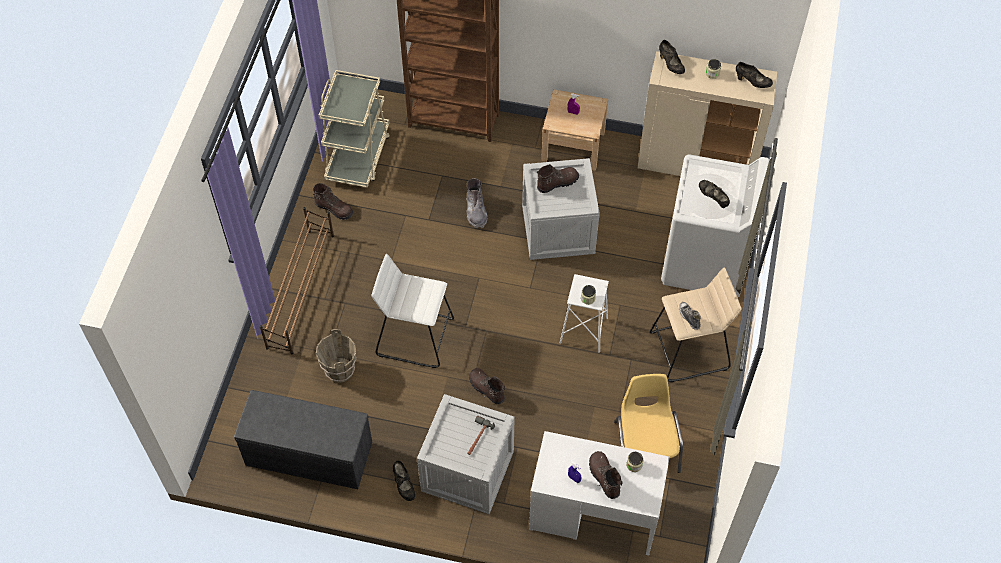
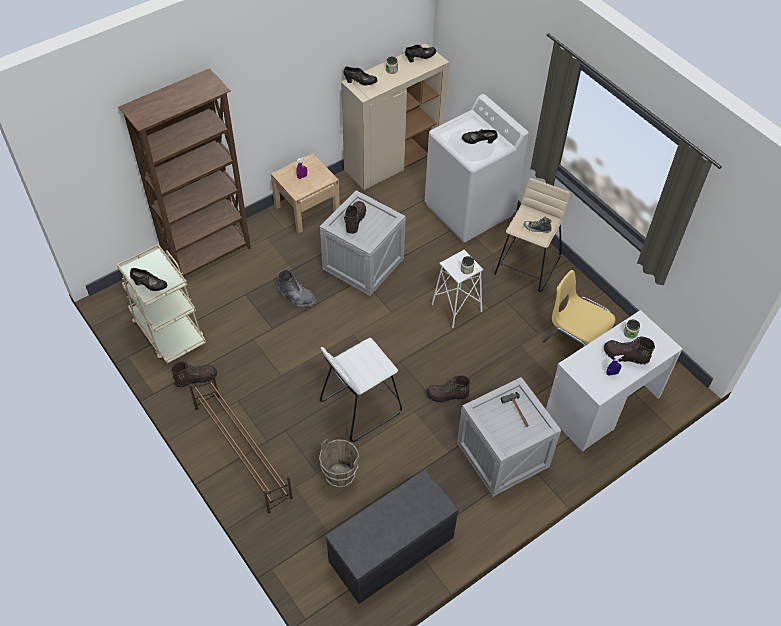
camera: 50 degrees left, 5 degrees down
(404, 485) = (477, 504): black shoe -> black shoe (150, 285)

